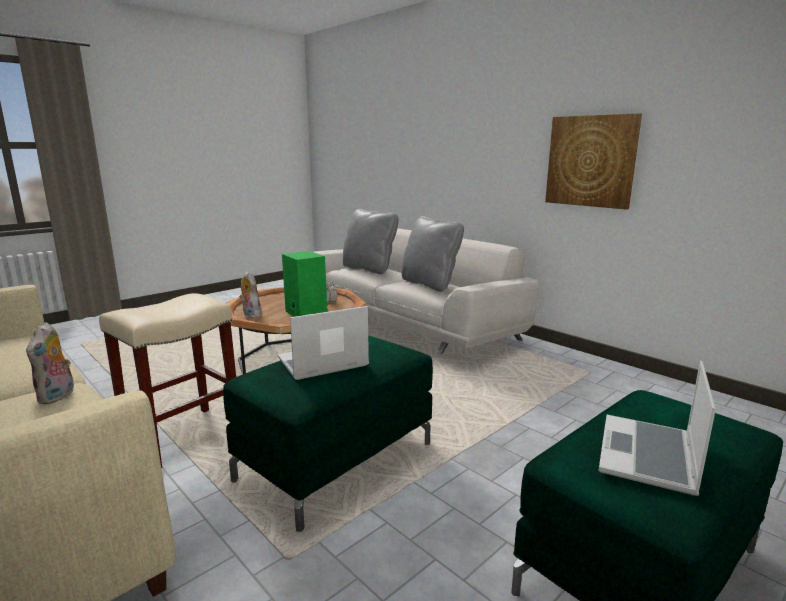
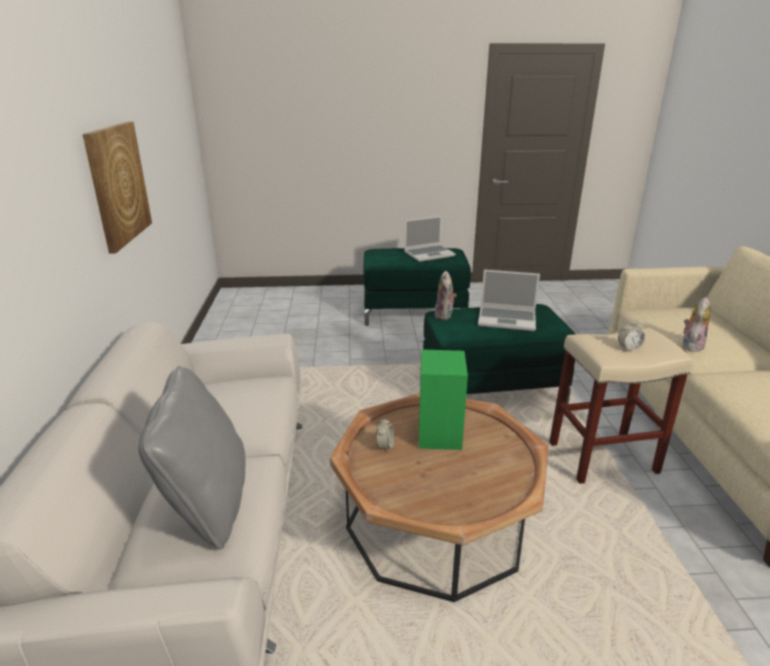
camera: 140 degrees left, 10 degrees up
(166, 303) = (629, 348): none -> alarm clock
(250, 315) = (512, 461): plush toy -> plush toy (445, 315)
(430, 284) = (240, 401): grey pillow -> none

